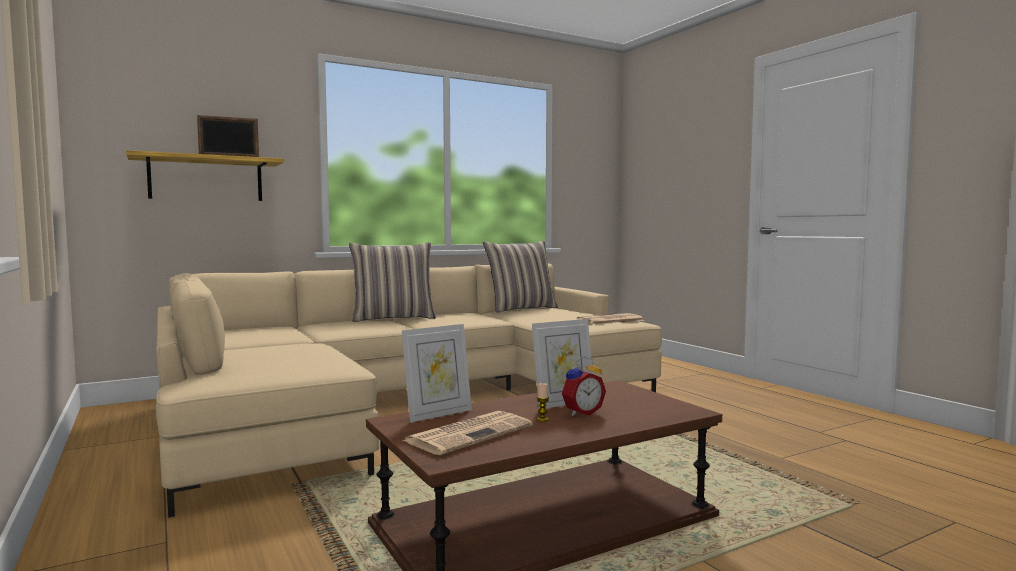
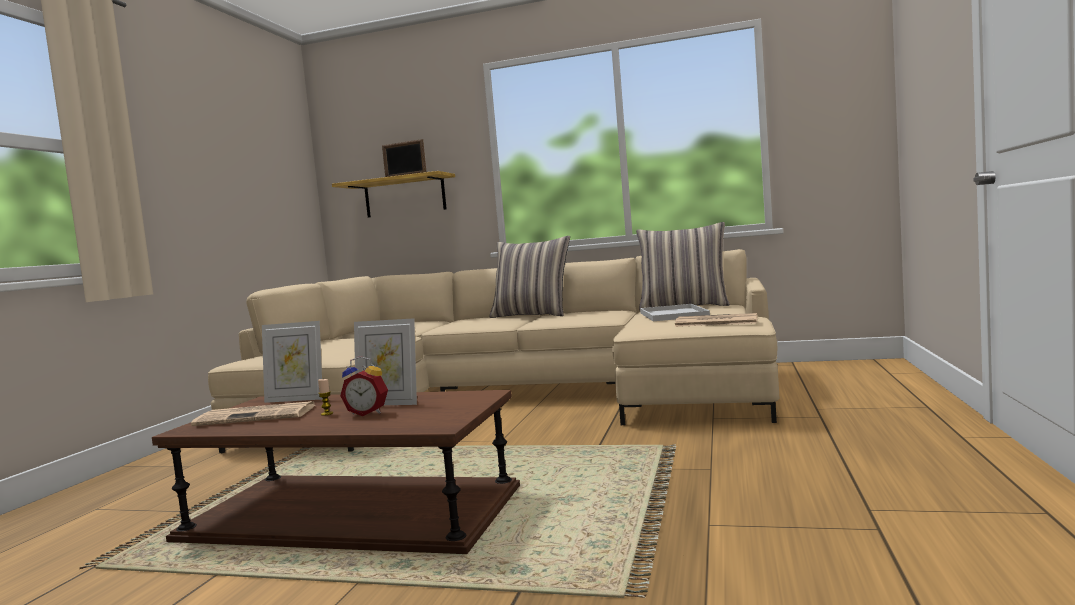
camera: 45 degrees right, 0 degrees up
(548, 315) = (674, 314): none -> white tray

